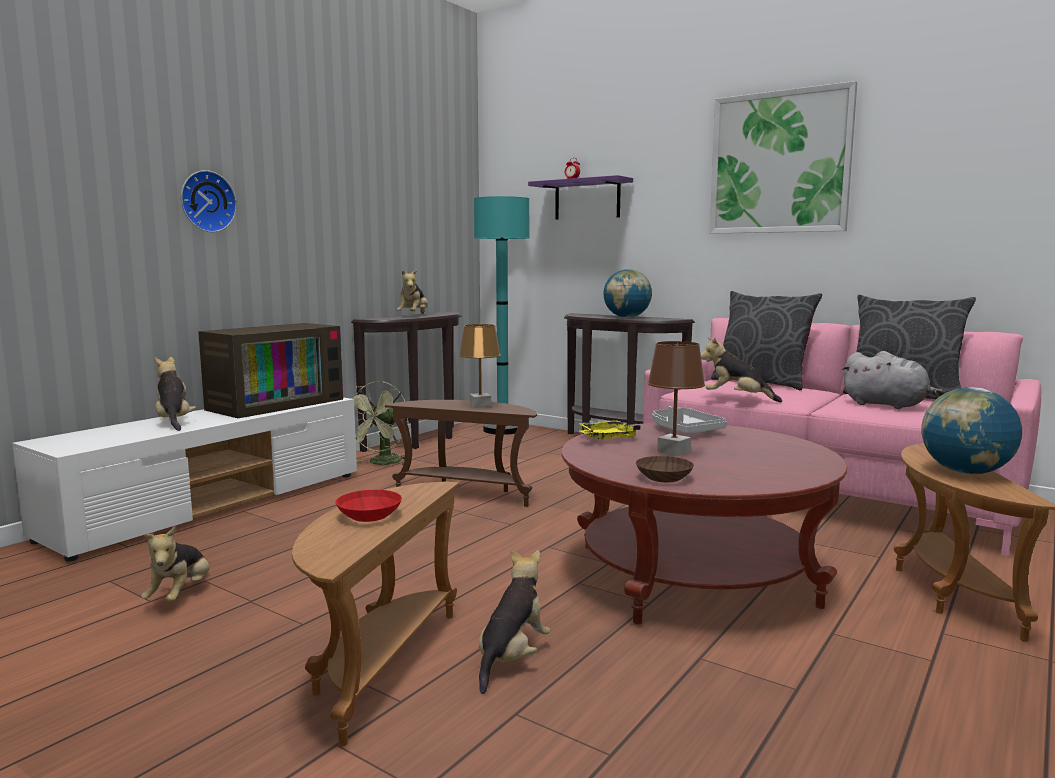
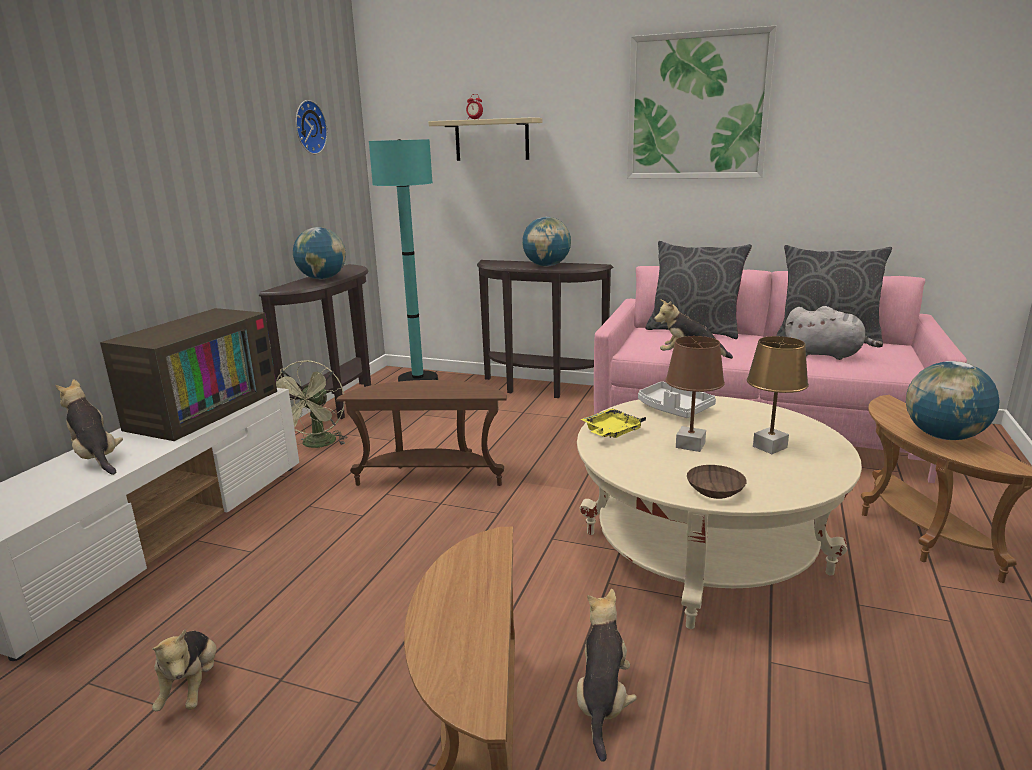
camera: 15 degrees left, 10 degrees up
(206, 201) = (81, 180): wall clock -> wall clock (308, 127)
(370, 516) = (463, 607): red bowl -> none
(414, 316) = (322, 278): plush toy -> globe
(480, 405) = (439, 388): brown table lamp -> brown table lamp (770, 447)
(587, 199) = (491, 140): purple shelf -> beige shelf
(694, 574) = (703, 552): red coffee table -> beige coffee table

